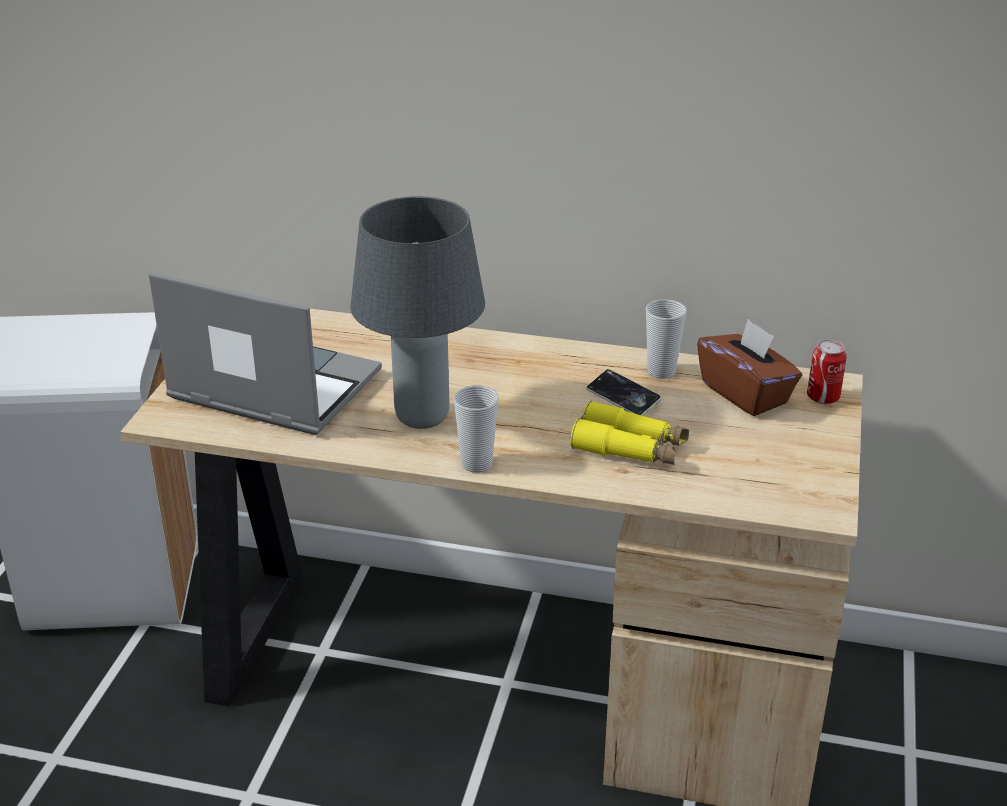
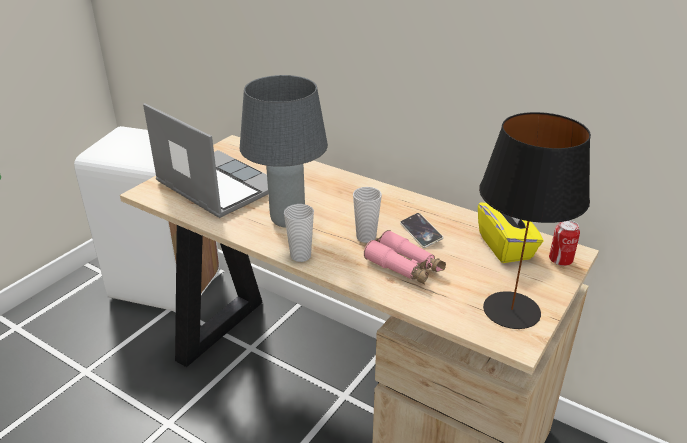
camera: 20 degrees right, 0 degrees up
(629, 448) = (404, 267): yellow binoculars -> pink binoculars
(661, 372) = (456, 221): cup -> cup (366, 237)
(745, 393) = (506, 246): brown tissue box -> yellow tissue box
(797, 475) = (511, 311): none -> black table lamp

